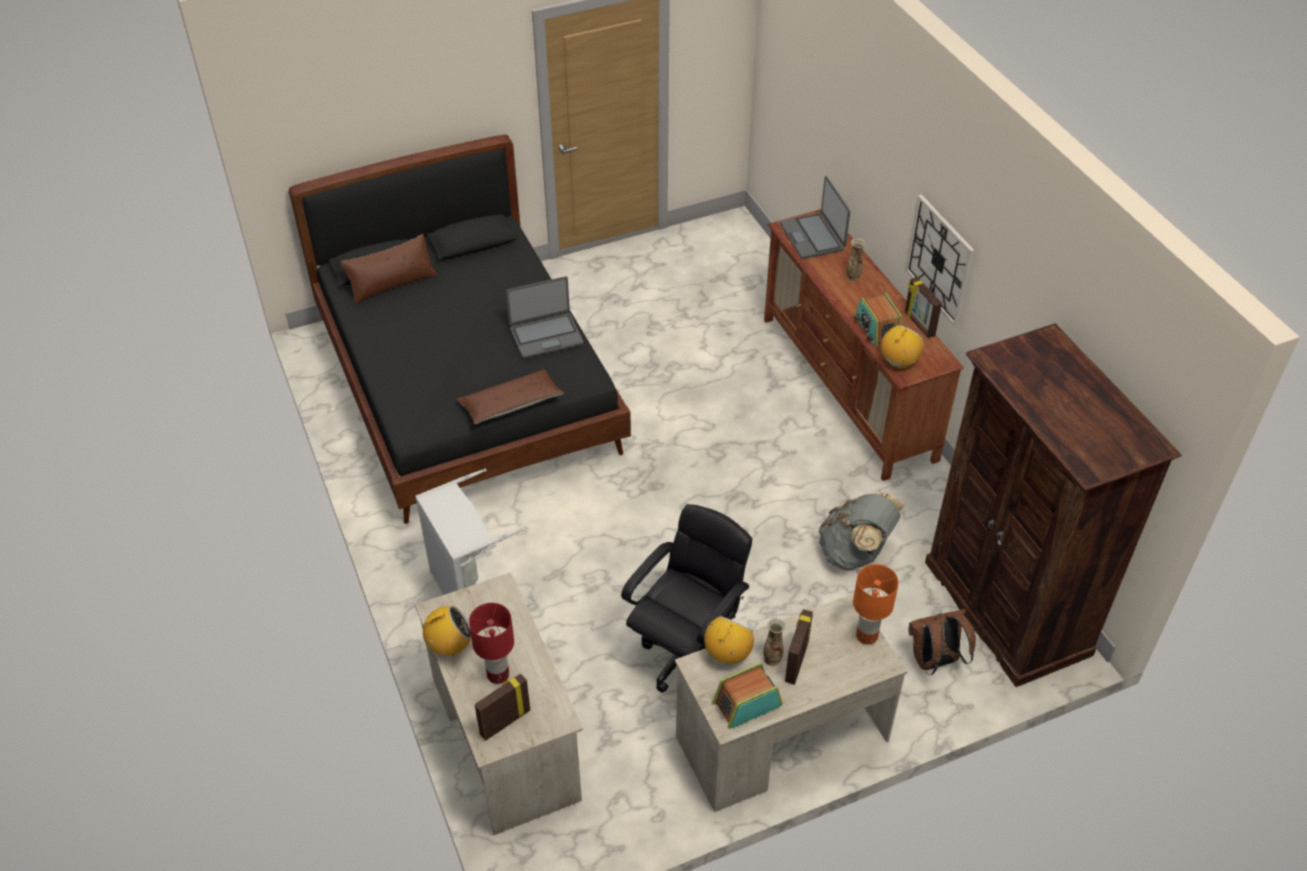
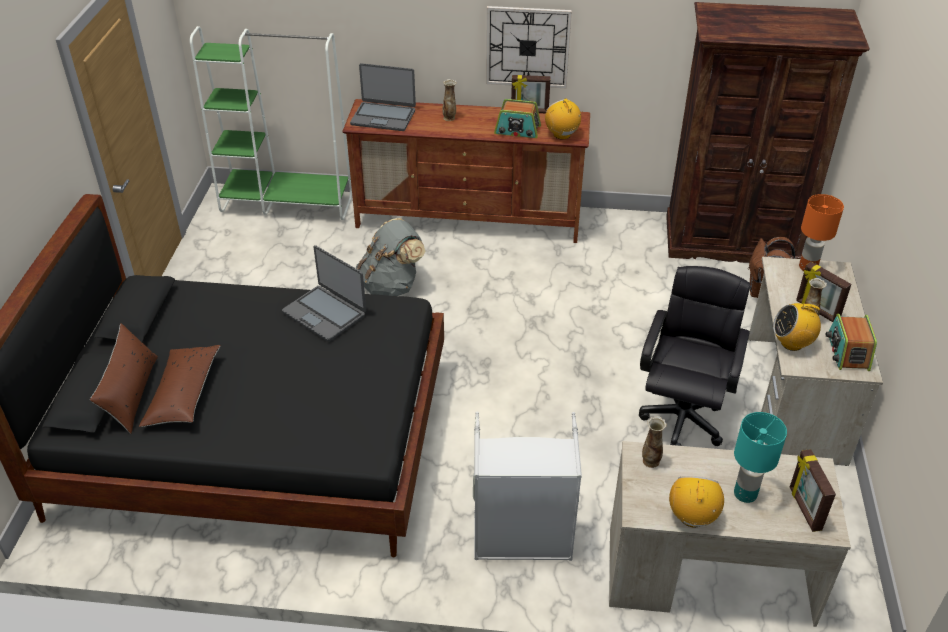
camera: 60 degrees left, 5 degrees down
(497, 598) = (650, 461): none -> vase
(498, 674) = (745, 493): red table lamp -> turquoise table lamp
(511, 404) = (395, 369): brown pillow -> brown pillow (183, 393)
(546, 336) = (325, 313): laptop -> laptop turned 120 degrees clockwise
(687, 654) = (682, 417): black office chair -> black office chair turned 45 degrees clockwise
(727, 655) = (792, 343): radio -> radio turned 60 degrees counterclockwise
(756, 264) = (287, 205): none -> green clothes rack
(855, 553) = (637, 285): grey backpack -> grey backpack (392, 285)

